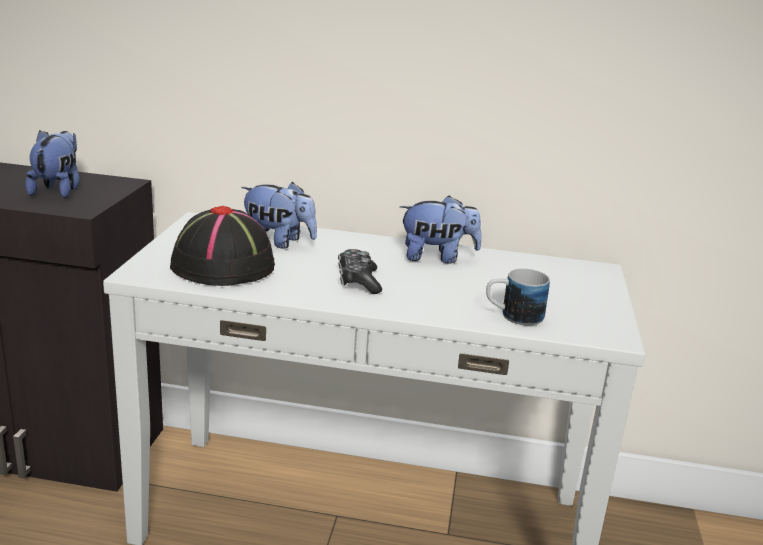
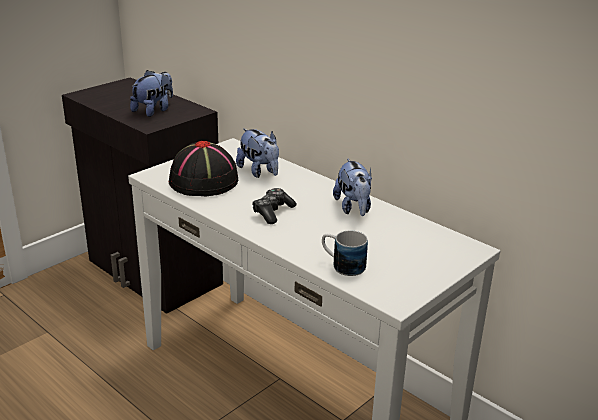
camera: 35 degrees right, 5 degrees up
(437, 257) = (353, 208): plush toy -> plush toy turned 45 degrees clockwise

